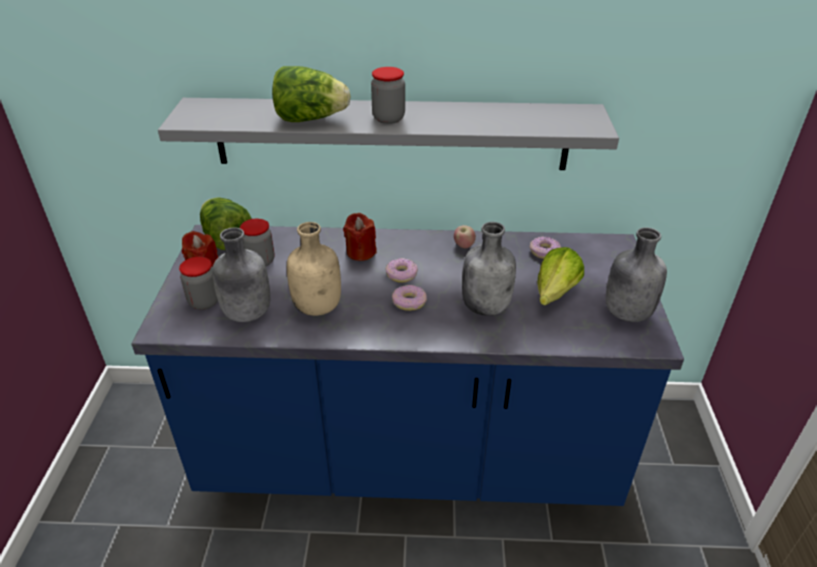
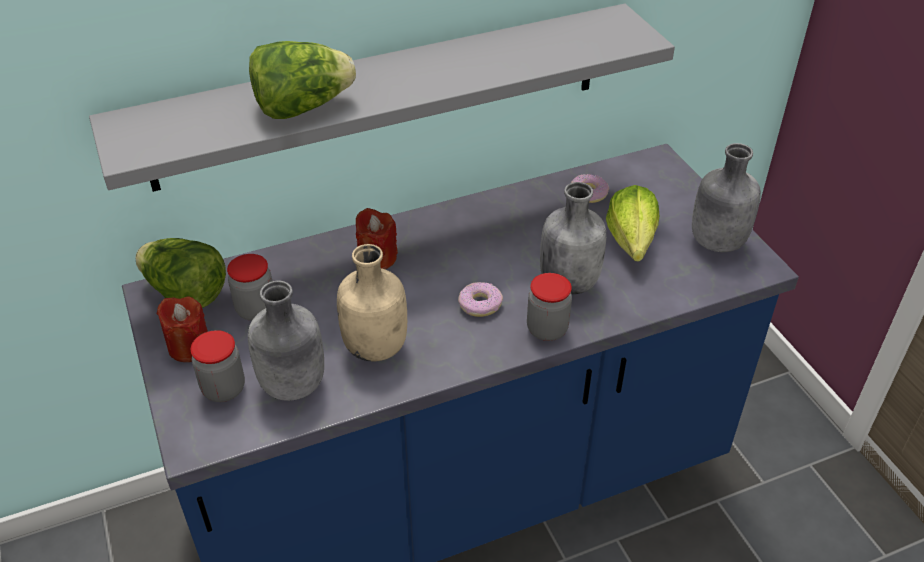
camera: 25 degrees left, 5 degrees up
(388, 118) = (400, 82): jar -> jar (547, 329)
(401, 274) = (447, 272): donut -> none
(463, 246) = (494, 213): apple -> none

